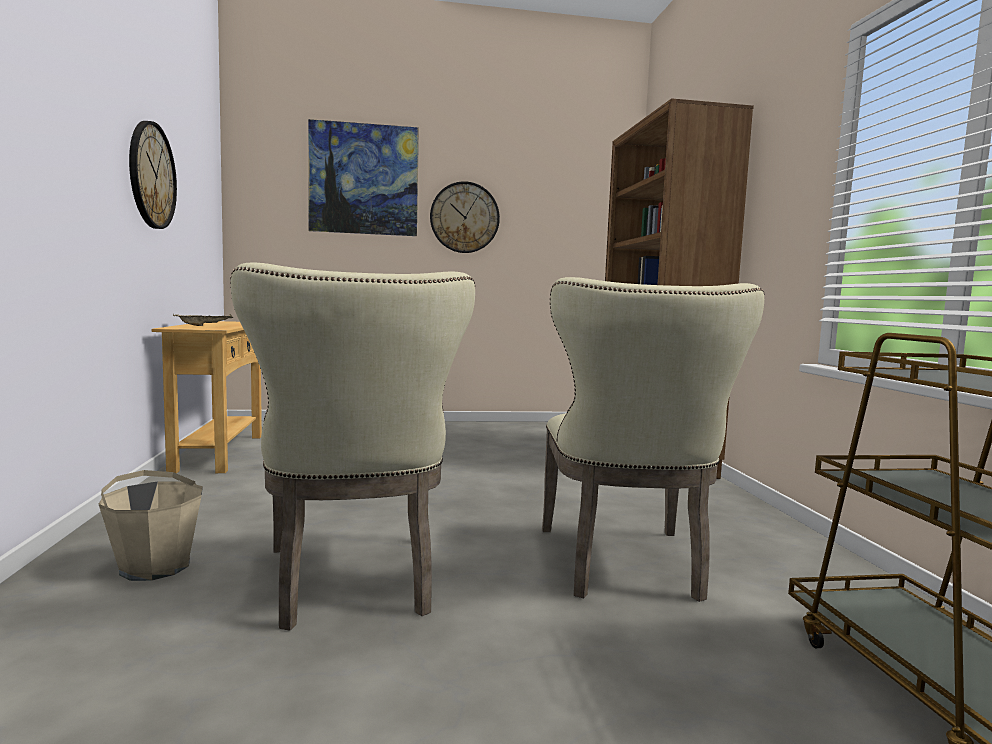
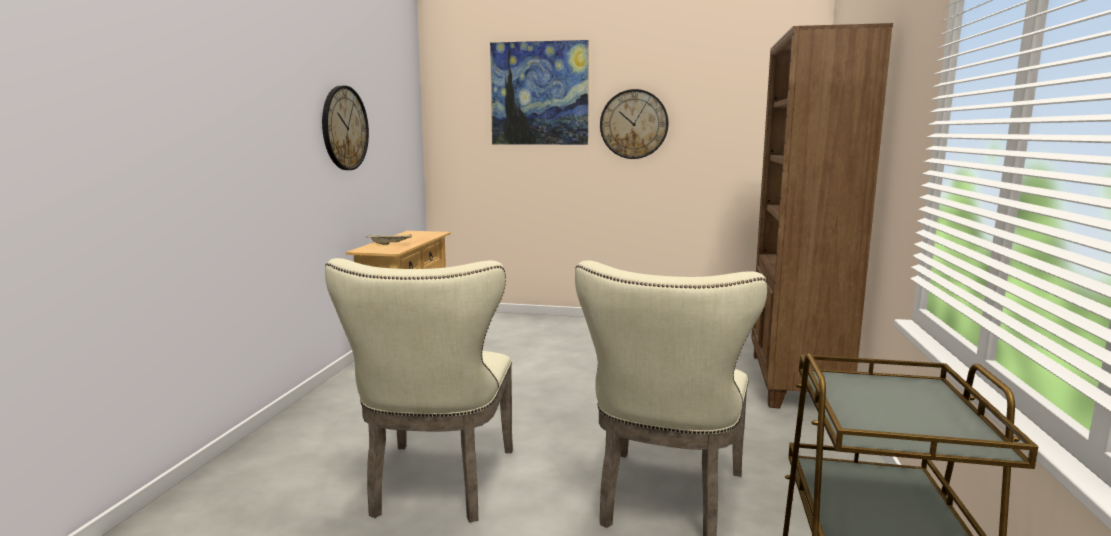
camera: 20 degrees right, 5 degrees up
(155, 566) = (317, 450): beige bucket -> none

